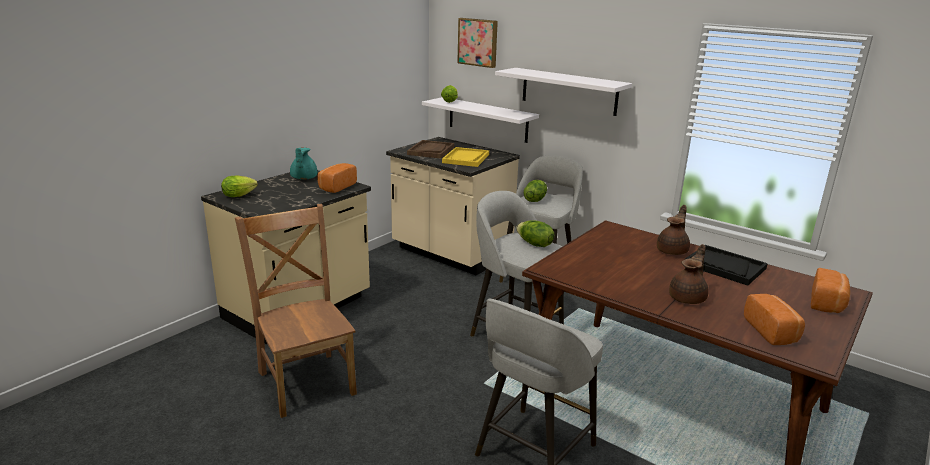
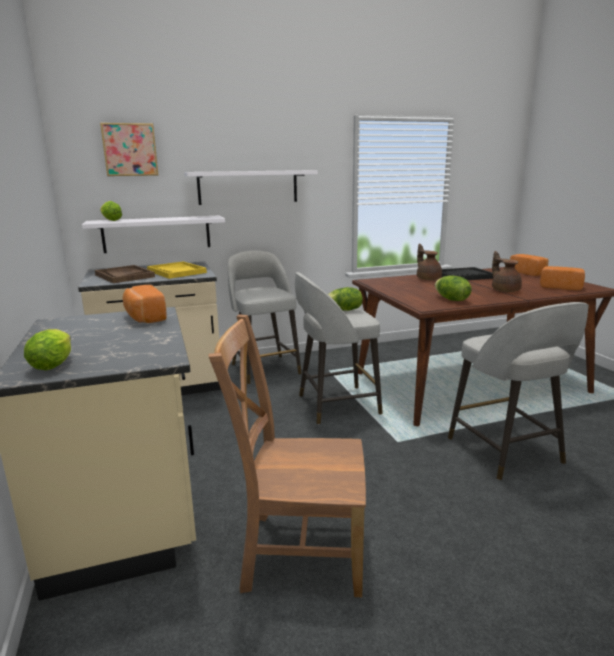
camera: 55 degrees left, 5 degrees down
(303, 178) = (74, 326): turquoise teapot -> none
(535, 200) = (256, 292): lettuce -> lettuce (451, 299)

